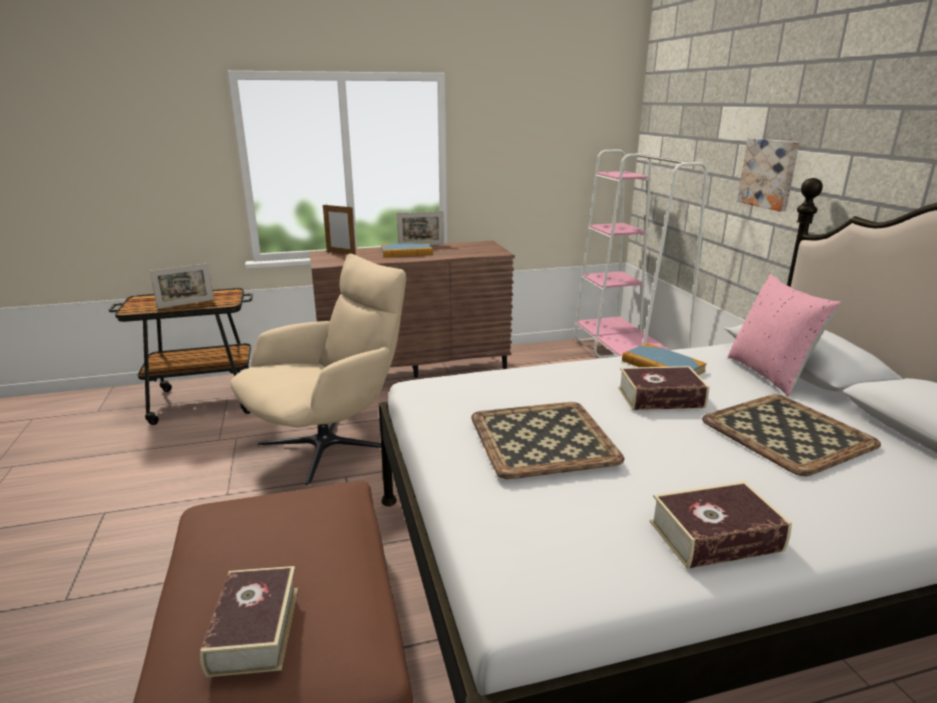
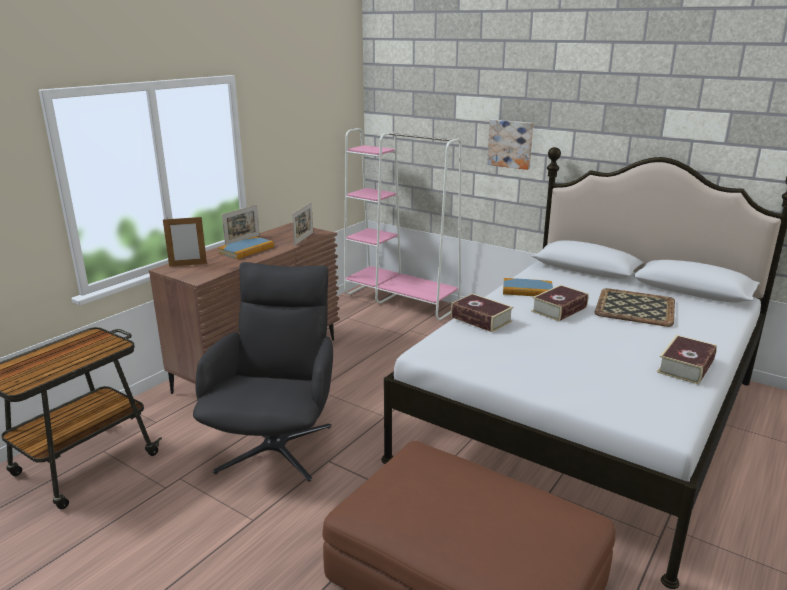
camera: 40 degrees left, 0 degrees up
(186, 304) = (69, 360): picture frame -> picture frame (303, 239)
(254, 629) = (521, 539): book -> book (481, 319)
(329, 445) = (277, 446): beige armchair -> black armchair
(543, 438) = (551, 353): tray -> none
(769, 374) = (579, 278): pink pillow -> none

